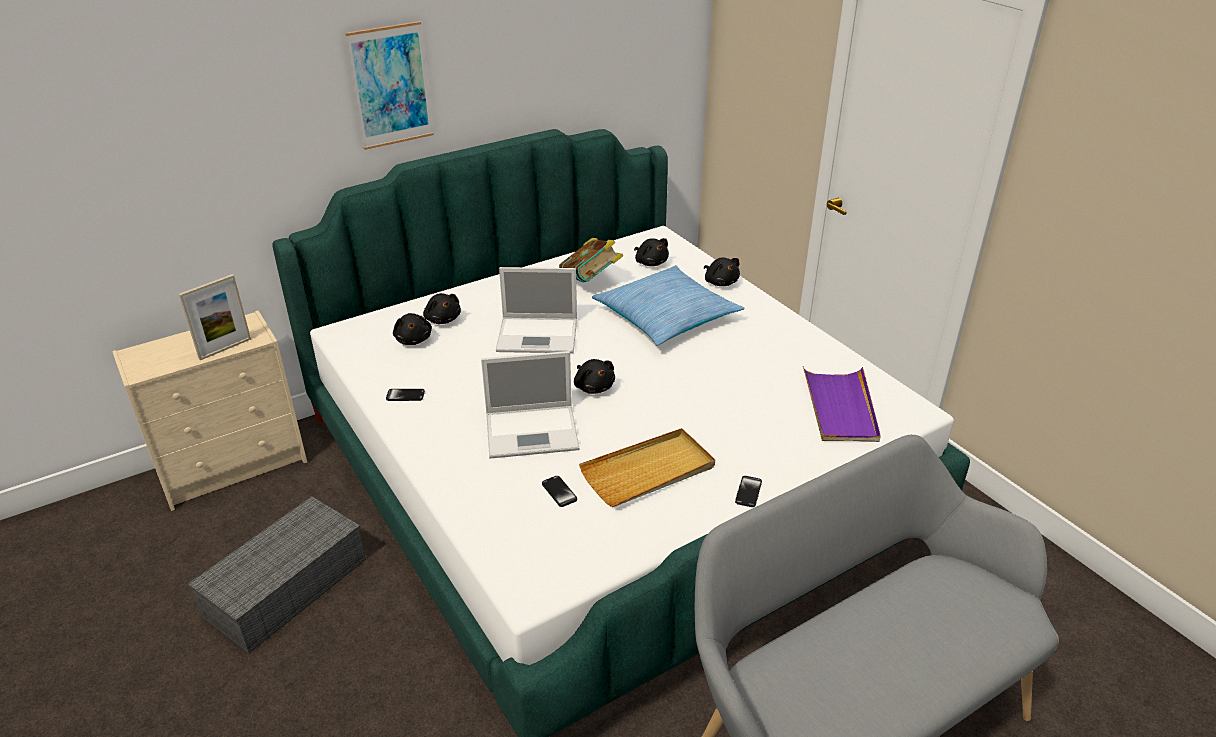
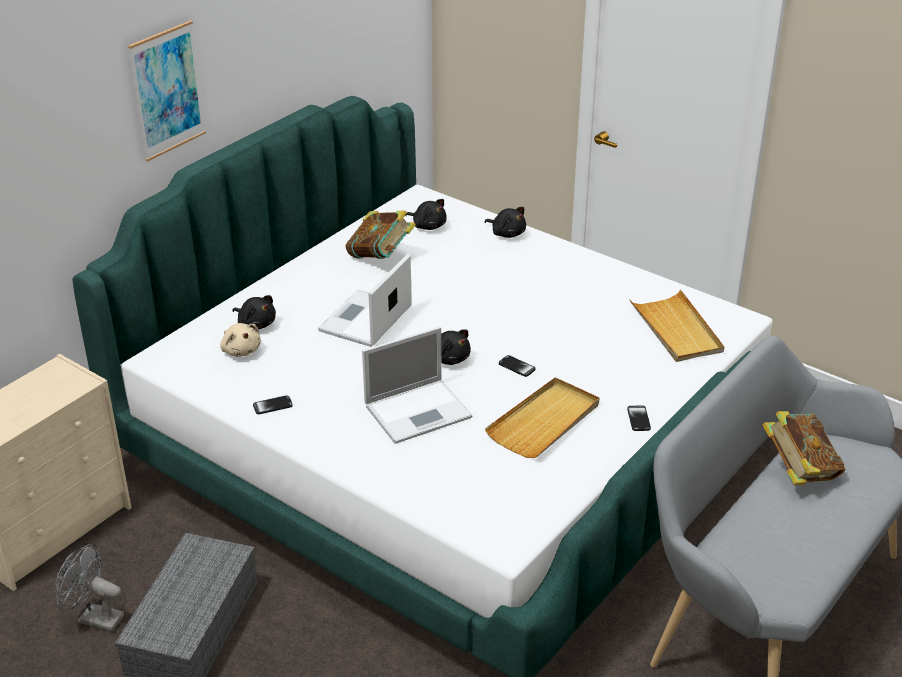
camera: 20 degrees left, 0 degrees up
(215, 553) = (94, 618): none -> grey fan
(225, 349) = (57, 400): picture frame -> none
(413, 339) = (241, 350): black plush toy -> beige plush toy
(539, 335) = (365, 320): laptop -> laptop turned 135 degrees clockwise
(559, 492) = (477, 457): phone -> phone (516, 367)
(666, 316) = (475, 277): pillow -> none
(840, 407) = (676, 330): purple tray -> beige tray
(909, 595) = (799, 470): none -> book

